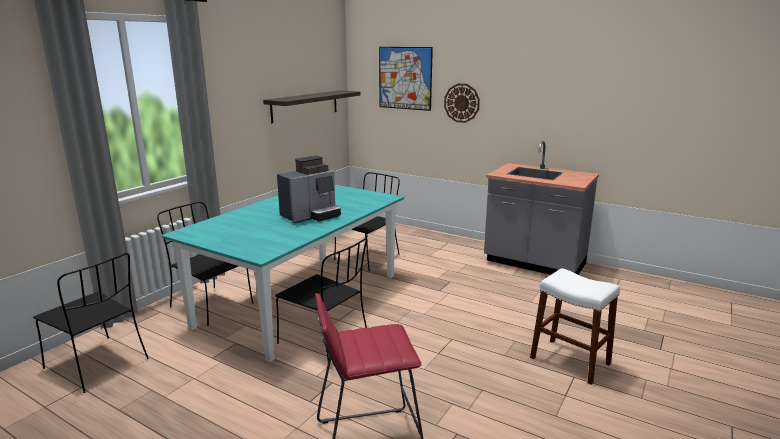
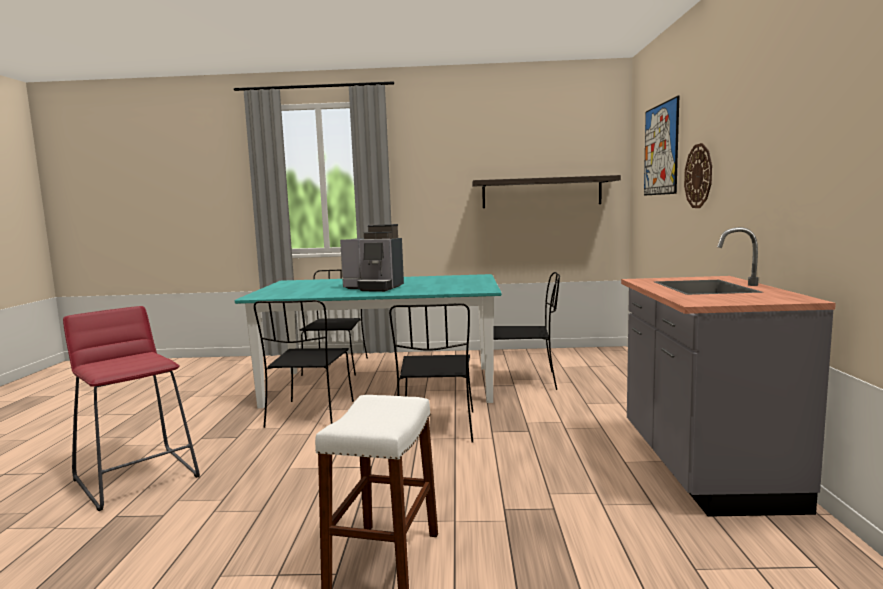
camera: 60 degrees right, 10 degrees down
(98, 364) = (224, 370): black chair -> black chair (436, 428)

